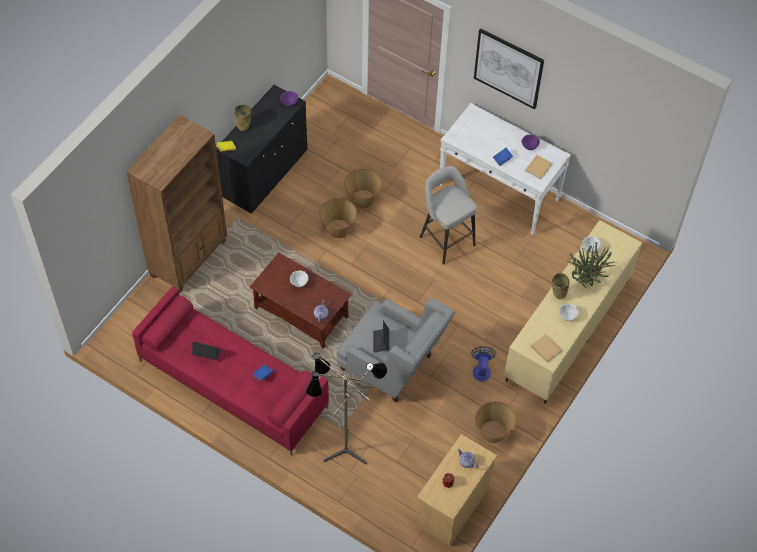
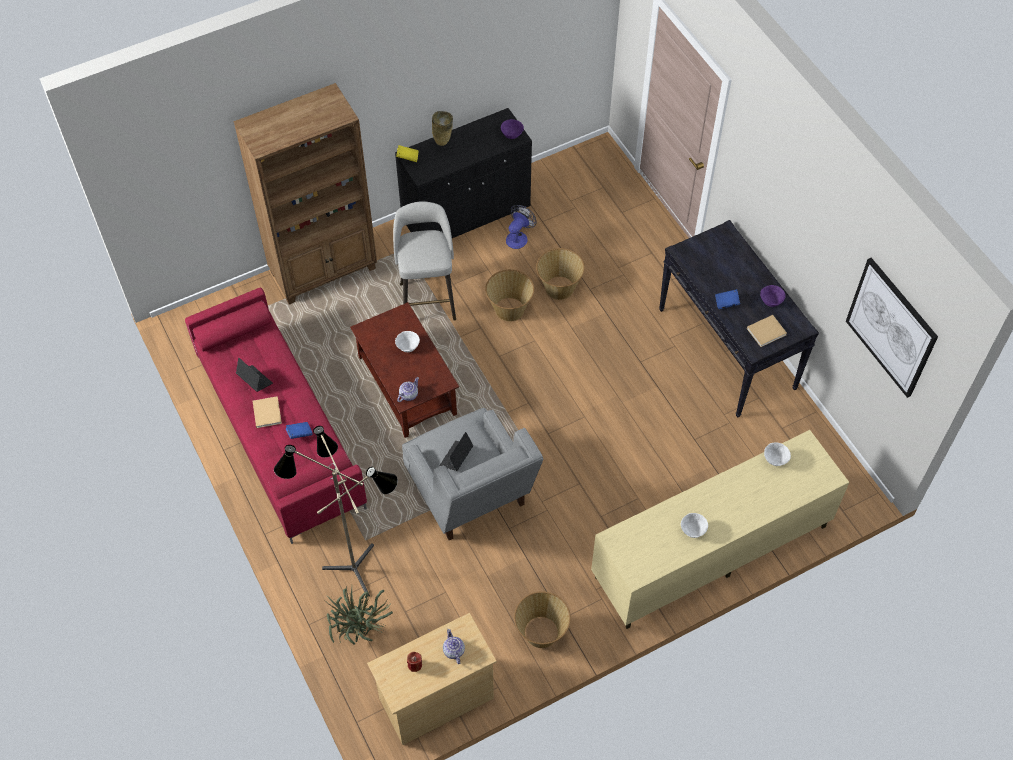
camera: 30 degrees right, 0 degrees up
(446, 240) = (628, 376): grey stool -> grey stool (427, 300)
(481, 369) = (574, 550): fan -> fan (518, 237)
(499, 192) = (727, 349): white console table -> black console table
(508, 68) = (775, 187): picture -> picture (891, 327)
(545, 348) = (640, 557): beige book -> beige book (267, 412)
(557, 295) = (697, 498): beige vase -> none
(586, 282) = (745, 499): potted plant -> potted plant (360, 633)

